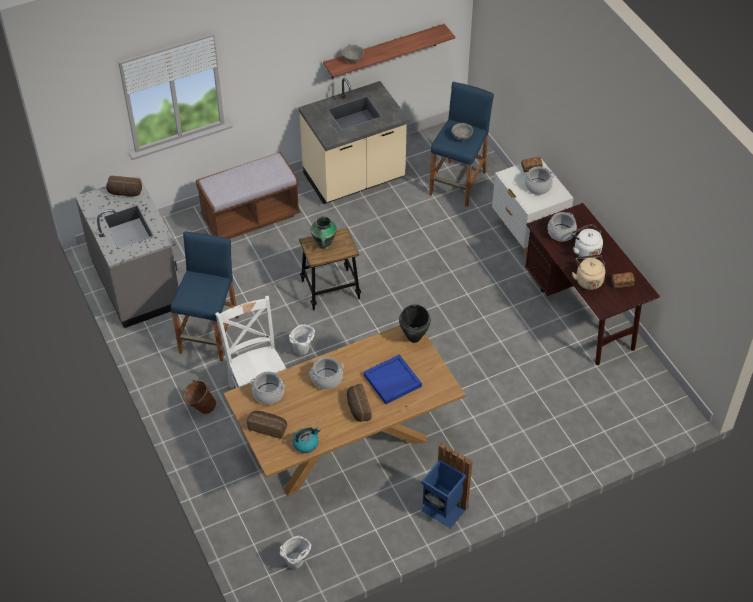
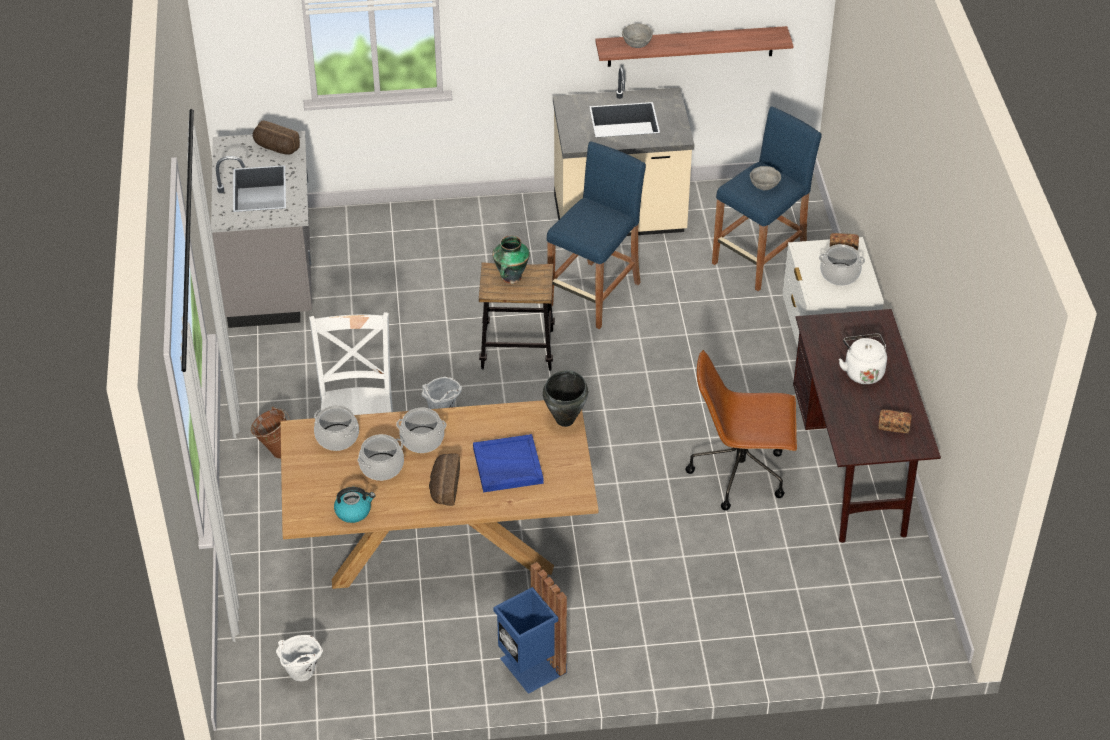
camera: 20 degrees right, 5 degrees down
(210, 334) = (332, 364): blue stool -> blue stool (594, 295)
(250, 217) = (457, 233): brown bench -> none
(268, 427) = (315, 478): bread -> none
(514, 336) = (741, 473): none -> brown office chair
(561, 233) = (839, 339): cooking pot -> cooking pot (381, 467)
(588, 280) = (846, 409): beige kettle -> none

